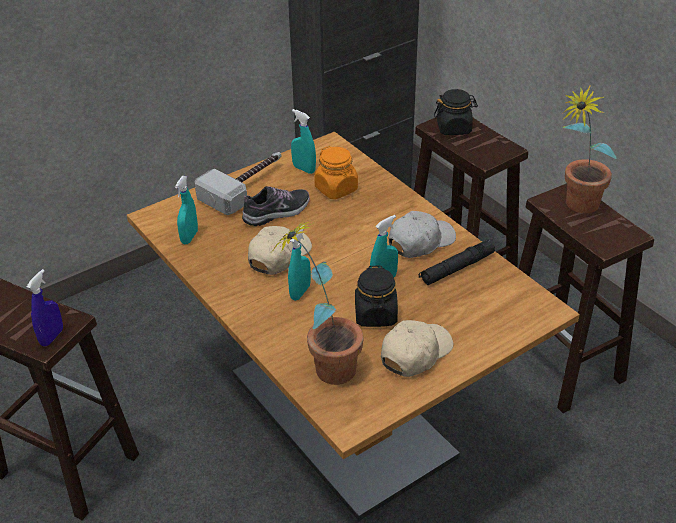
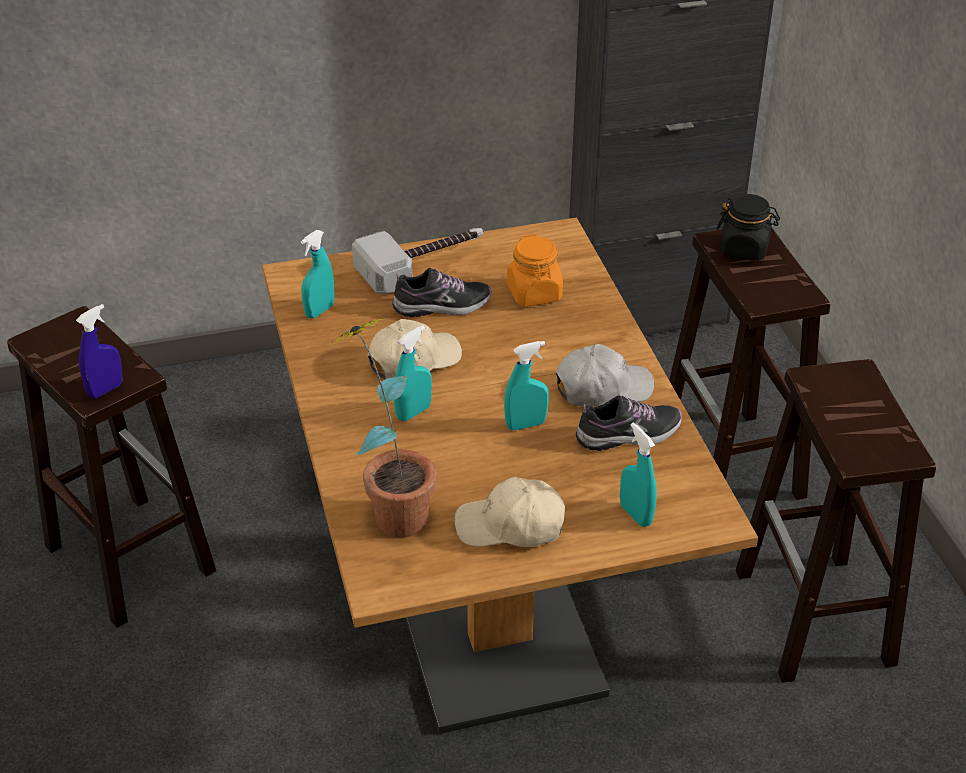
camera: 20 degrees right, 0 degrees up
(304, 169) = (508, 258): turquoise spray bottle -> turquoise spray bottle (635, 514)
(376, 315) = (490, 465): black jar -> none
(415, 353) = (511, 526): beige cap -> beige cap turned 150 degrees counterclockwise
(456, 268) = (629, 434): black flashlight -> shoe
(575, 208) = (848, 396): potted plant -> none

